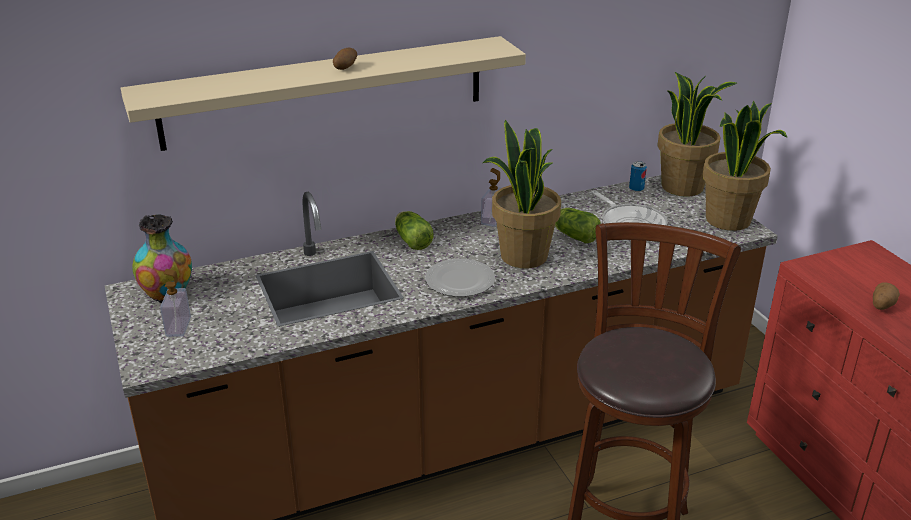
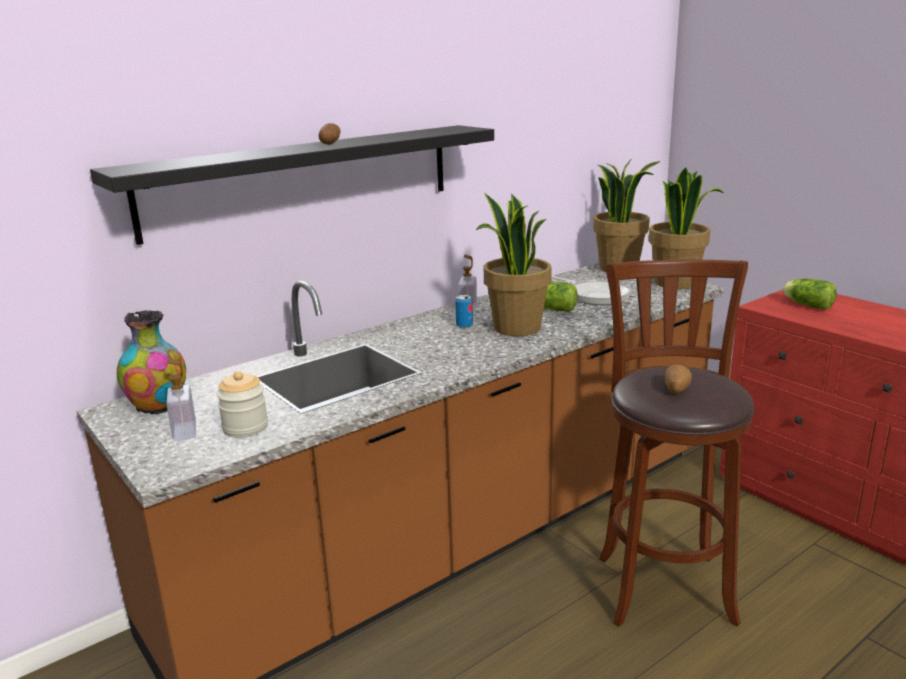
camera: 15 degrees left, 10 degrees down
(227, 333) = (245, 428): none -> jar
(325, 92) = (304, 179): beige shelf -> black shelf
(412, 240) = (400, 331): lettuce -> lettuce (806, 305)
(459, 280) = (468, 352): plate -> none
(636, 189) = (581, 274): can -> can (464, 326)
(882, 305) = (845, 321): potato -> potato (676, 390)

